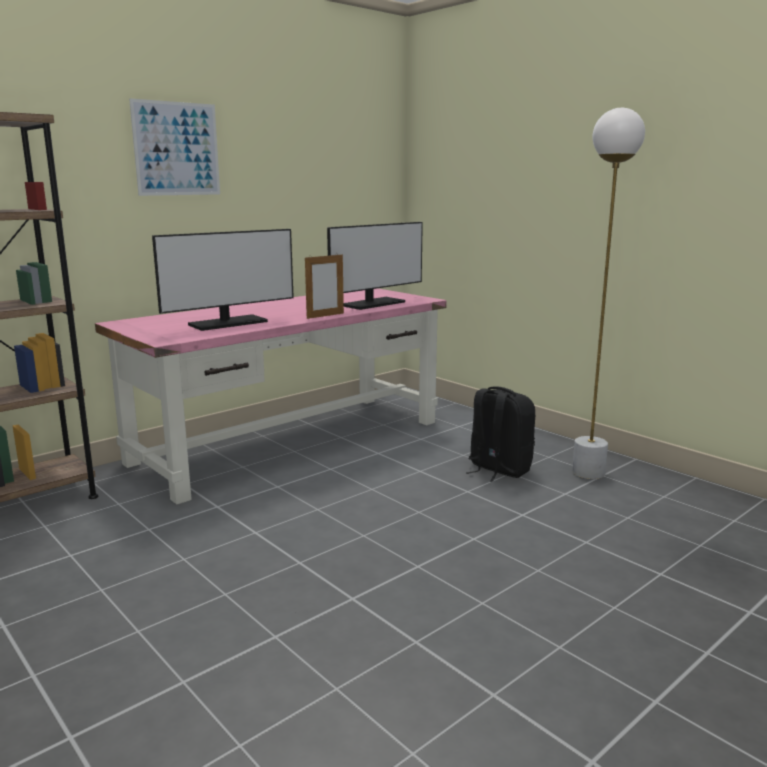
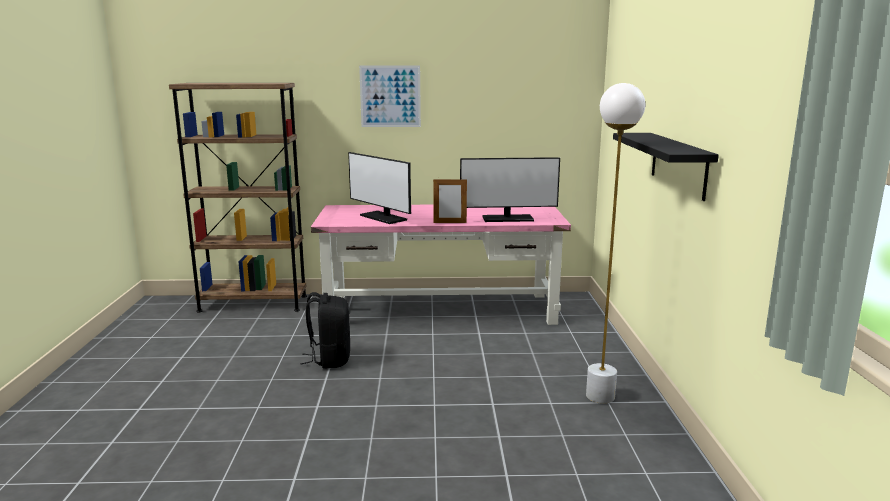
camera: 40 degrees right, 0 degrees up
(228, 323) = (383, 218): monitor -> monitor turned 45 degrees clockwise
(498, 469) = (536, 370): black backpack -> black backpack (330, 359)
(631, 204) = (678, 164): none -> black shelf

